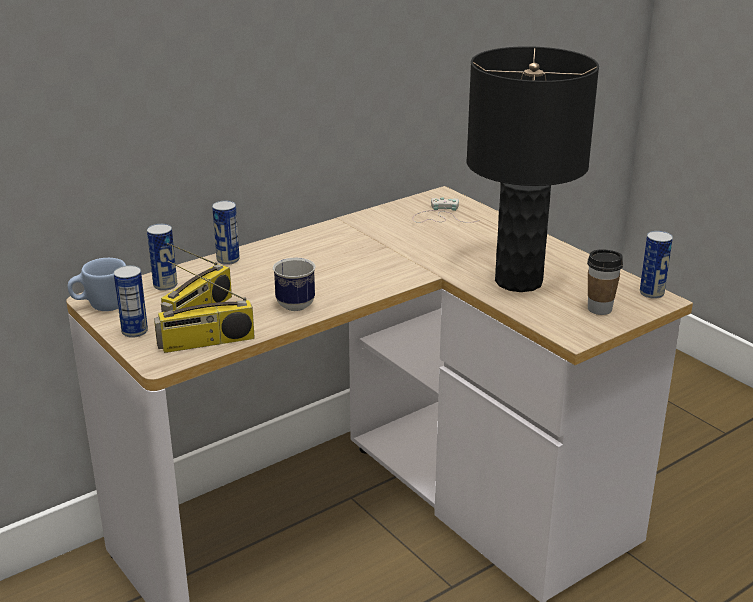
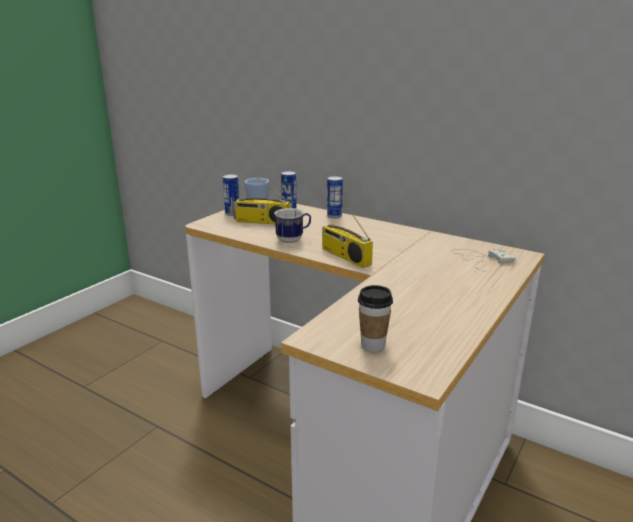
camera: 70 degrees right, 5 degrees down
(206, 342) = (229, 229): radio -> radio (344, 256)
(519, 281) = (393, 303): black table lamp -> none
(651, 293) = (433, 370): can -> none

